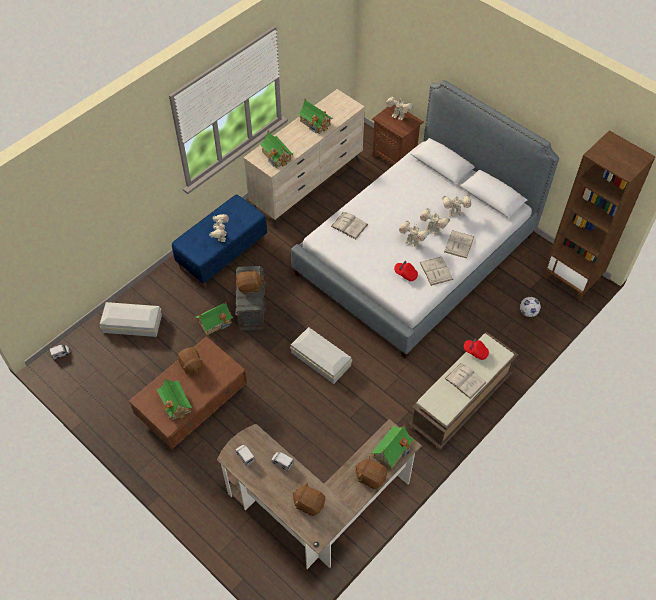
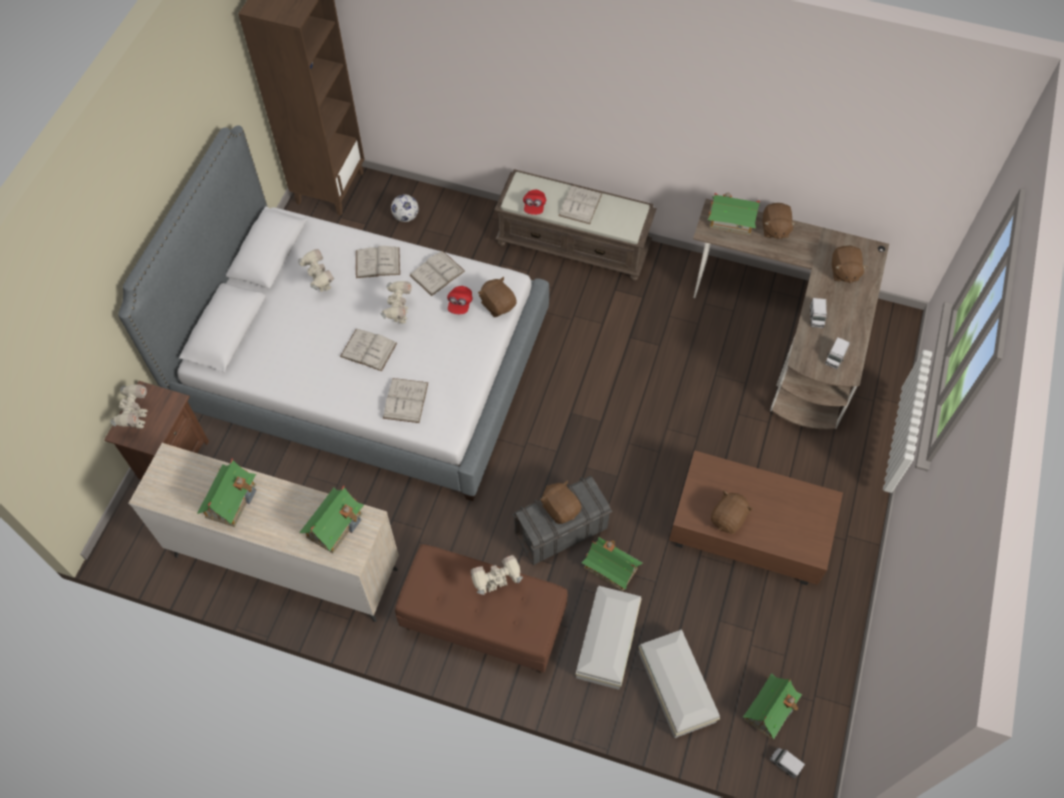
camera: 115 degrees left, 5 degrees up
(175, 404) = (793, 508): toy house -> toy house (769, 709)
(222, 254) = (483, 622): blue bench -> brown bench
(320, 358) = (594, 410): white storage box -> white storage box (606, 642)
(394, 220) = (368, 350): none -> white book
(395, 293) = (498, 304): none -> brown plush toy
(432, 230) = (365, 299): toy robot -> none

